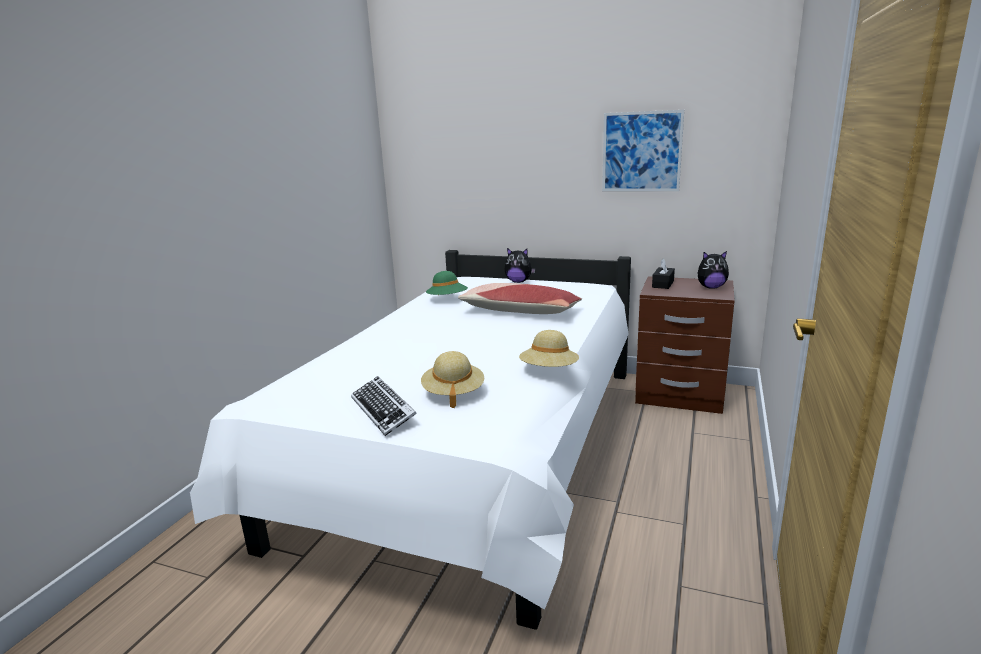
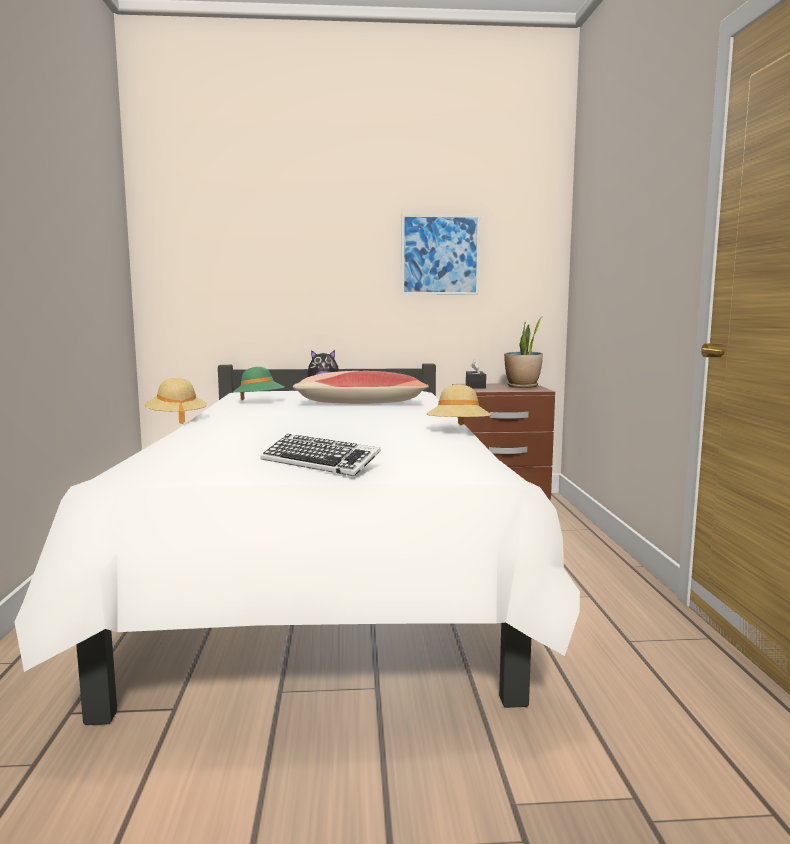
camera: 25 degrees left, 10 degrees down
(453, 393) = (381, 448): beige hat -> beige hat (176, 419)
(711, 287) = (522, 386): plush toy -> potted plant

